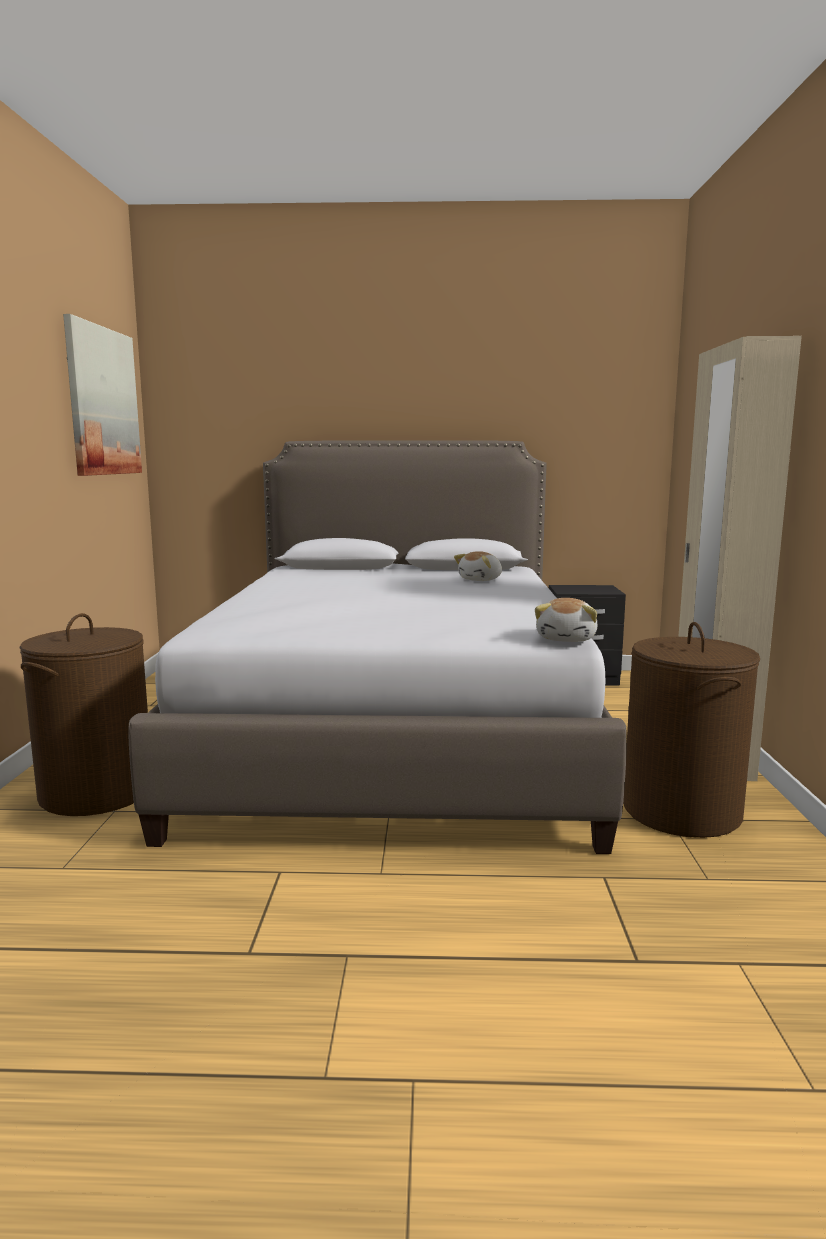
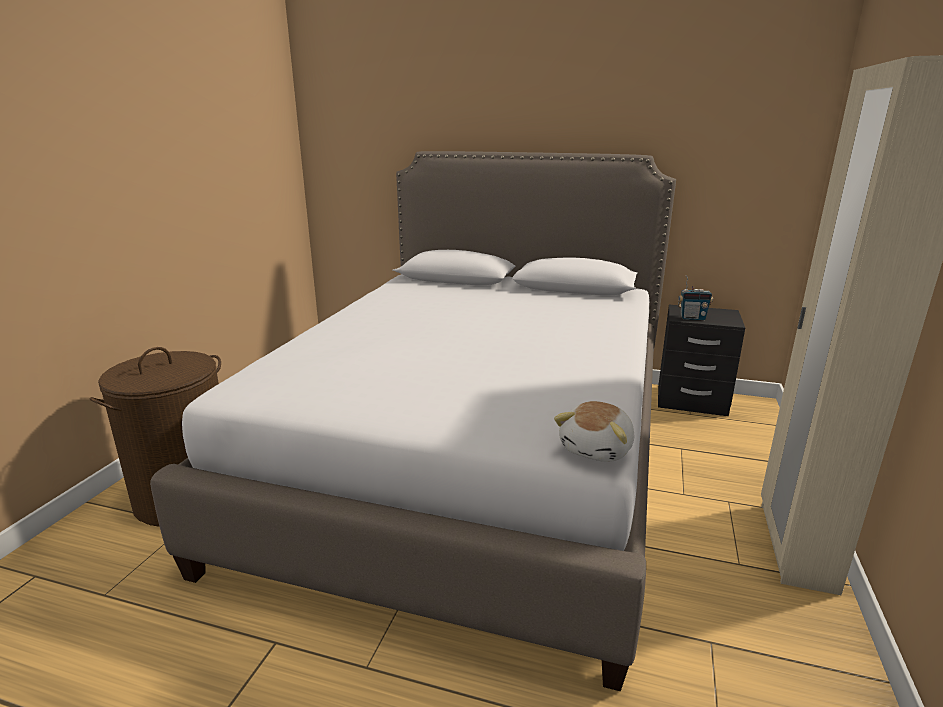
camera: 15 degrees right, 10 degrees up
(102, 401) = (241, 117): picture -> none
(481, 580) = (576, 313): plush toy -> none
(576, 591) = (692, 318): none -> radio
(682, 811) = (731, 632): brown laundry basket -> none

